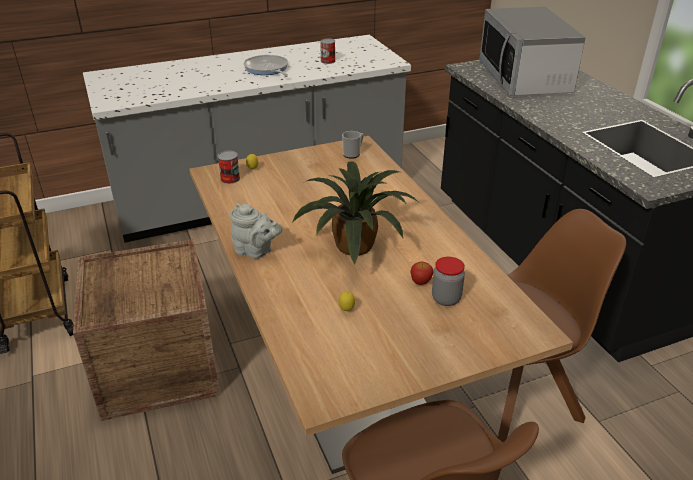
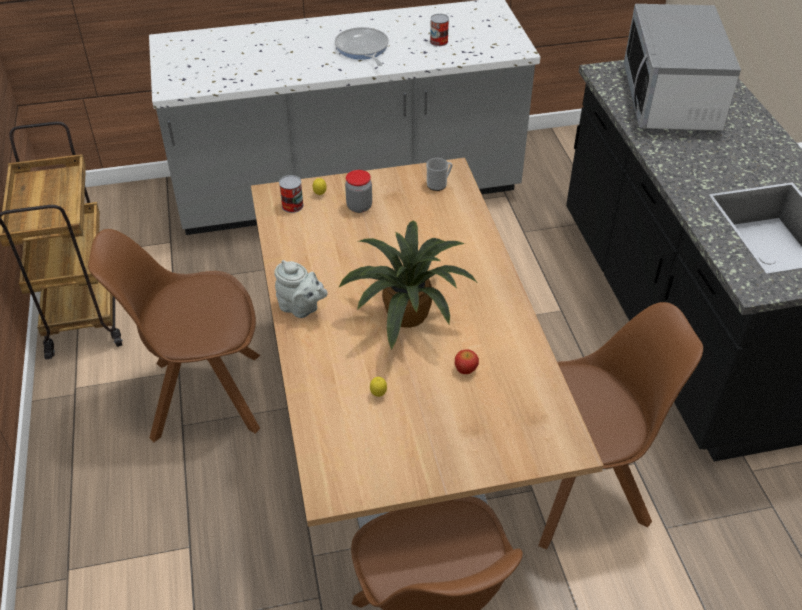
camera: 10 degrees right, 10 degrees up
(158, 367) = (203, 395): crate -> brown chair
(446, 299) = (486, 394): jar -> jar (359, 206)

